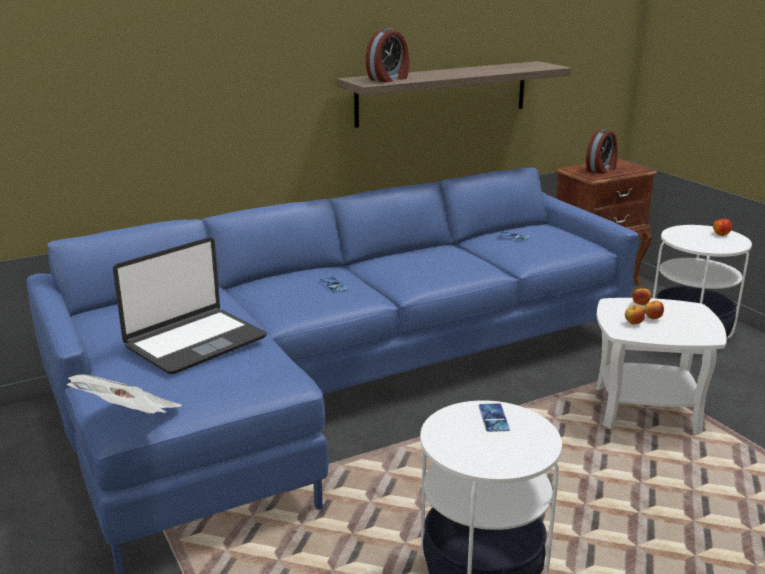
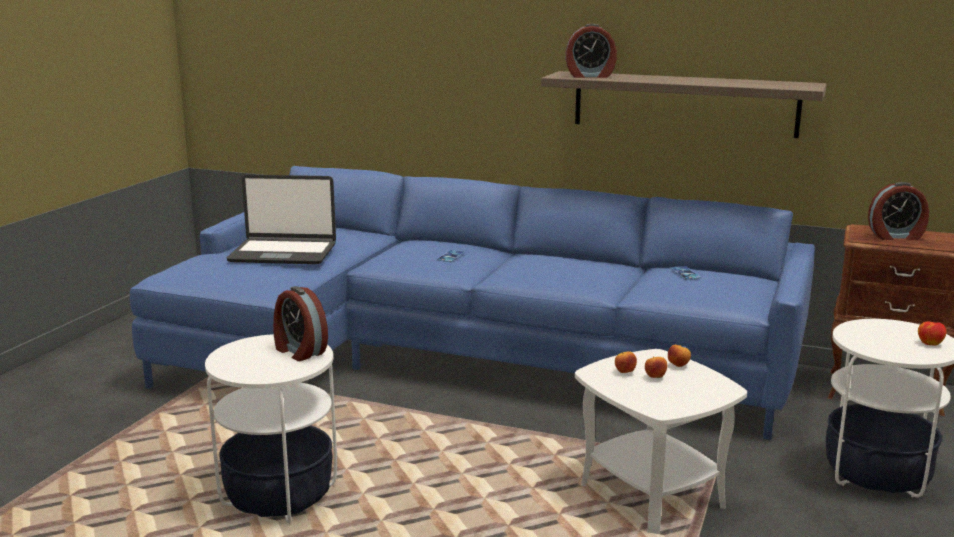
camera: 50 degrees right, 5 degrees down
(129, 418) = (165, 272): newspaper -> none
(493, 418) = (299, 351): phone -> alarm clock

